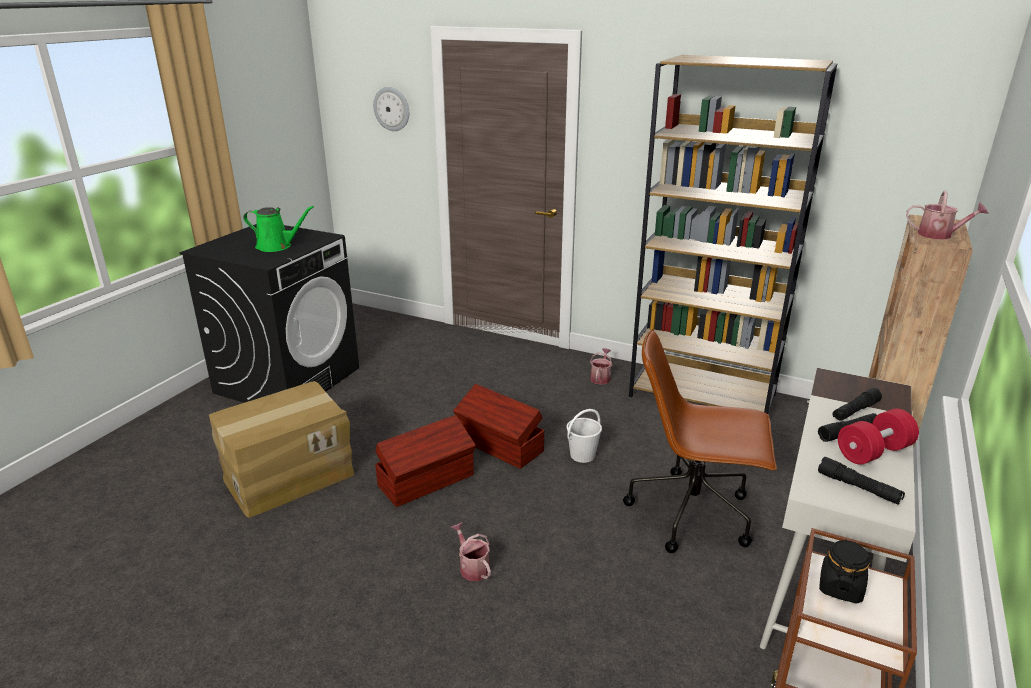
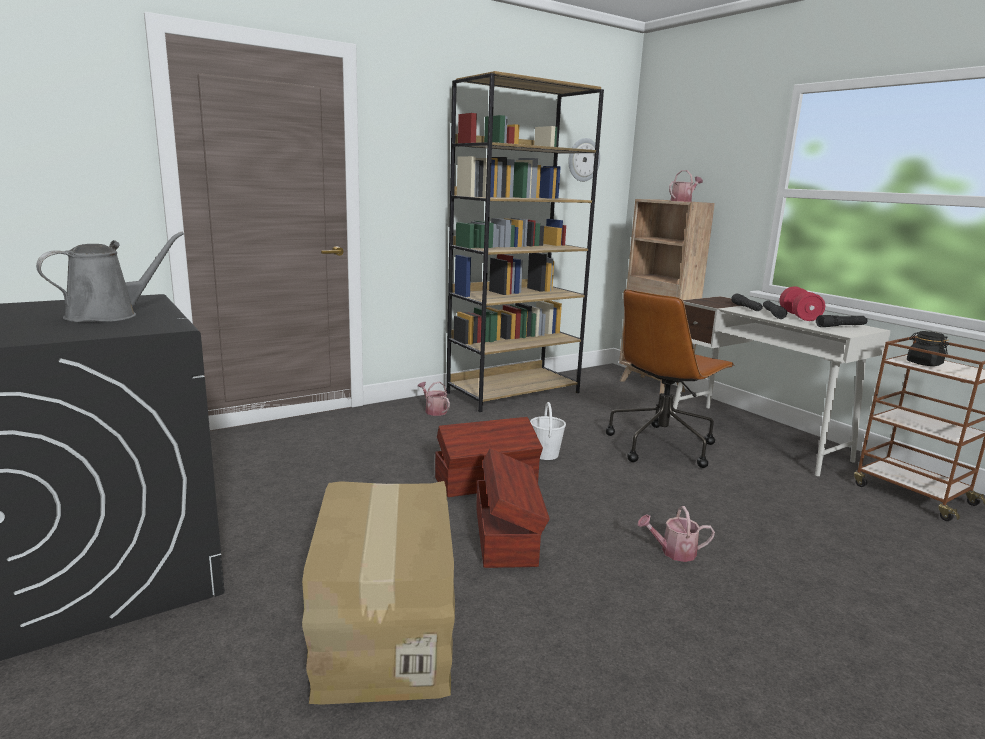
camera: 60 degrees left, 10 degrees down
(277, 246) = (109, 315): green watering can -> grey watering can
(392, 109) = (73, 129): wall clock -> wall clock (583, 160)

